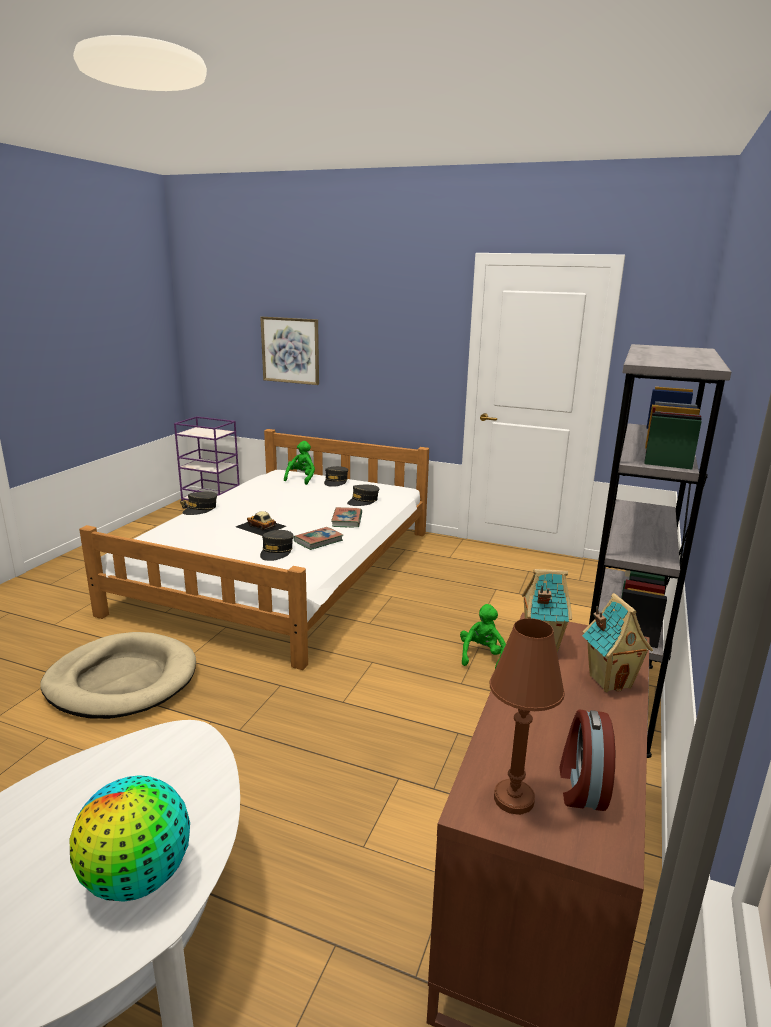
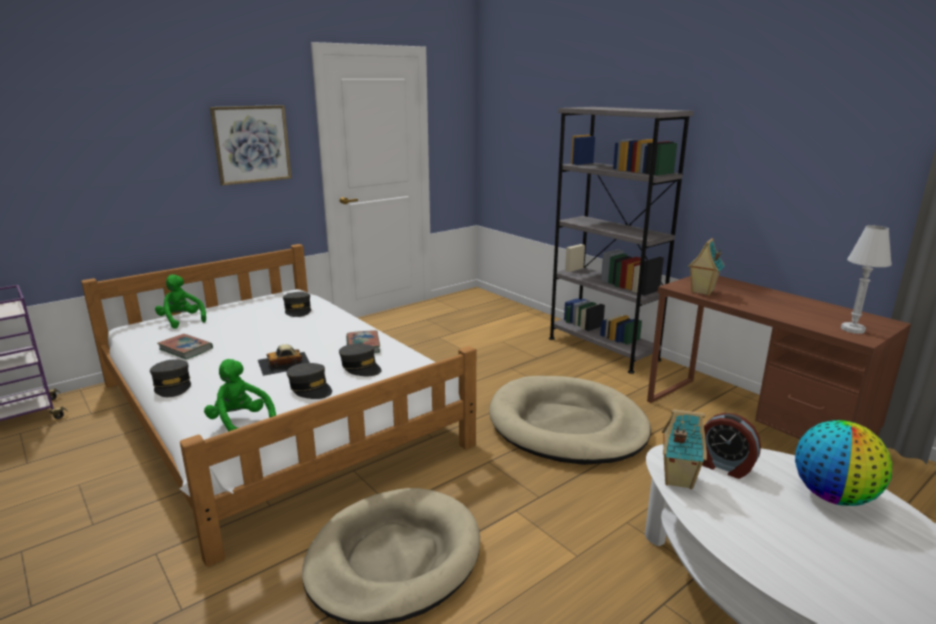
camera: 60 degrees left, 0 degrees up
(290, 350) = (97, 168): picture -> picture (252, 144)
(335, 481) = (224, 309): grey cap -> grey cap (310, 388)
(347, 520) = (333, 325): book -> book (186, 349)
(386, 715) = (567, 425): none -> beige dog bed
(482, 656) = (523, 370): green plush toy -> green plush toy (240, 423)
(513, 799) = (852, 329): brown table lamp -> white table lamp
(581, 787) = (842, 316): alarm clock -> alarm clock (724, 466)
(610, 681) = (747, 288): toy house -> toy house (677, 479)

